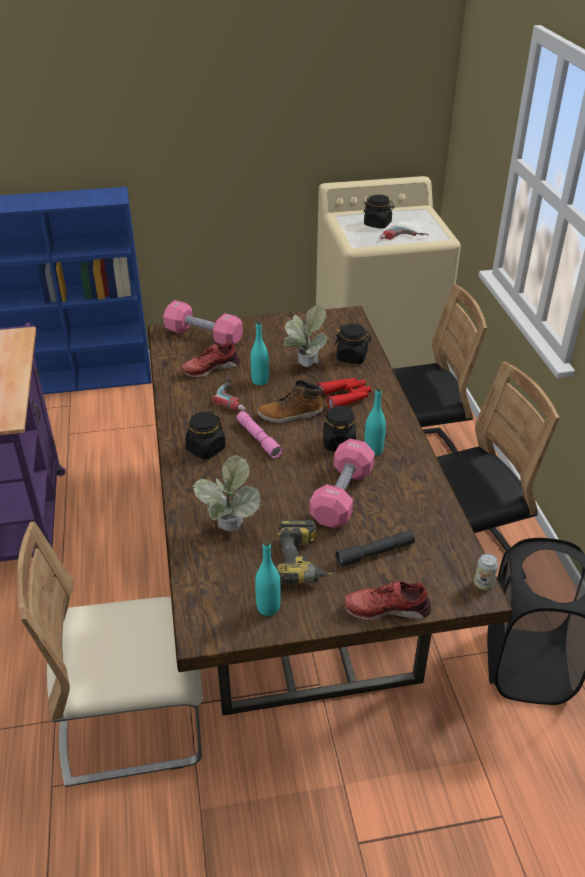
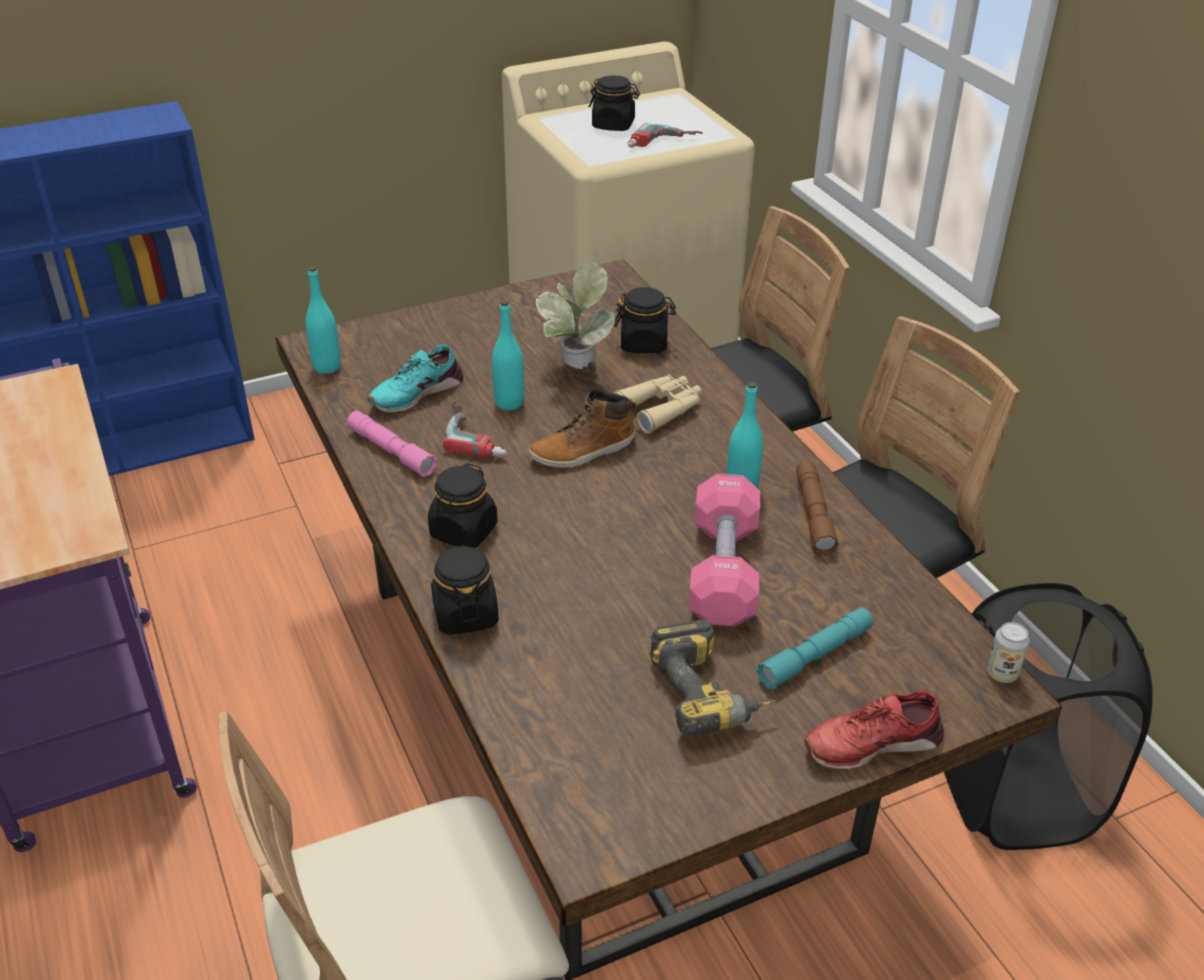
camera: 15 degrees left, 0 degrees up
(203, 336) = (382, 342): pink dumbbell -> none
(210, 368) = (416, 393): red shoe -> turquoise shoe
(229, 532) = (563, 666): potted plant -> none
(258, 439) = (547, 500): pink flashlight -> pink flashlight (391, 451)
(268, 607) = (681, 781): turquoise bottle -> turquoise bottle (327, 367)
(339, 443) = (681, 485): black jar -> black jar (465, 614)
(345, 397) = (661, 409): red binoculars -> beige binoculars
(375, 553) = (815, 656): grey flashlight -> turquoise flashlight
(410, 472) = (814, 515): none -> brown flashlight

